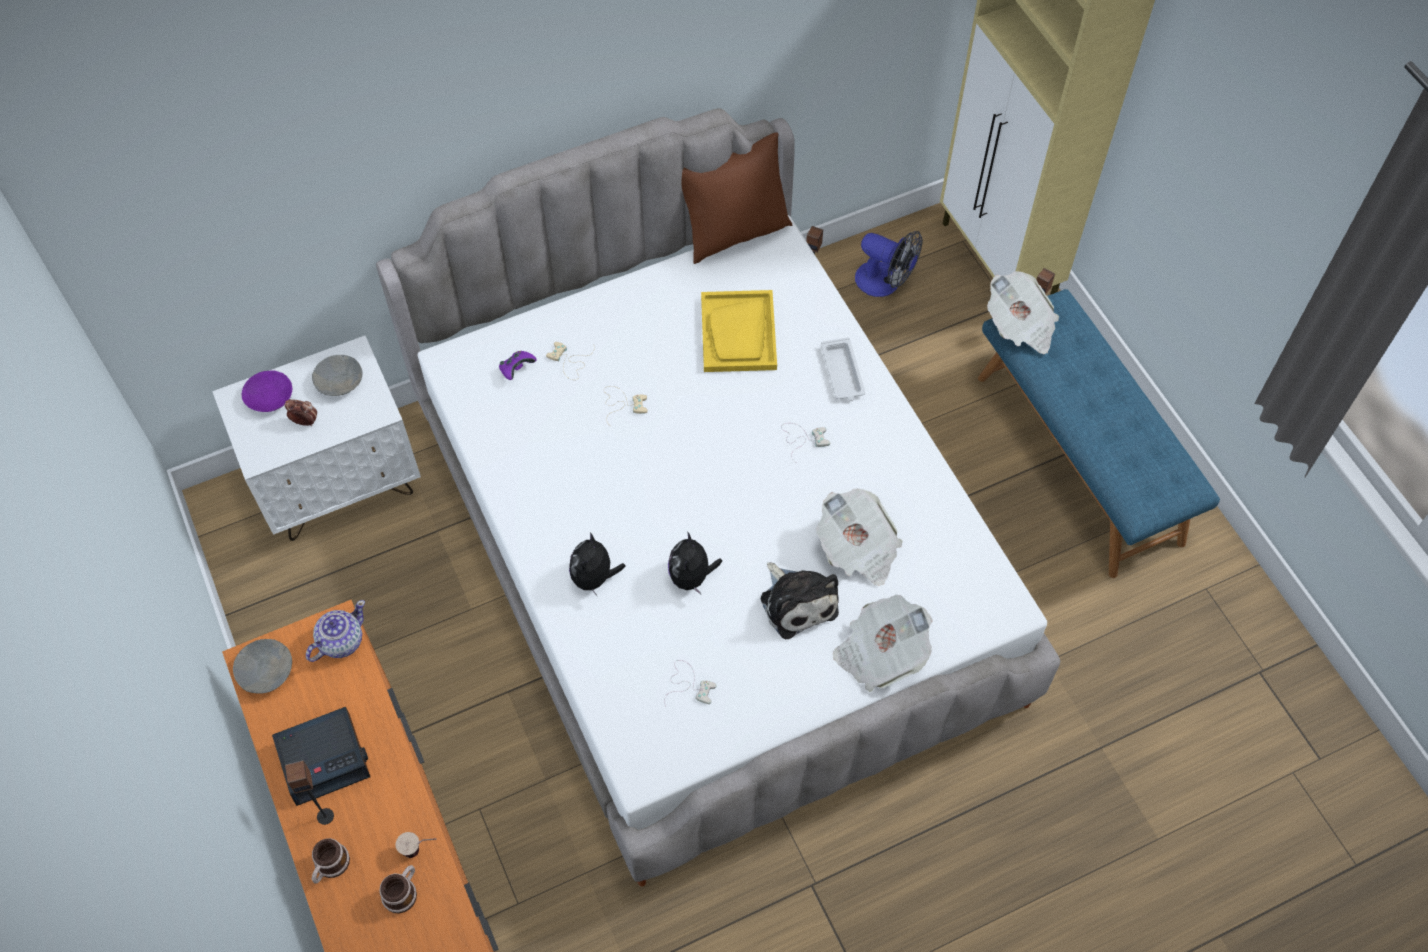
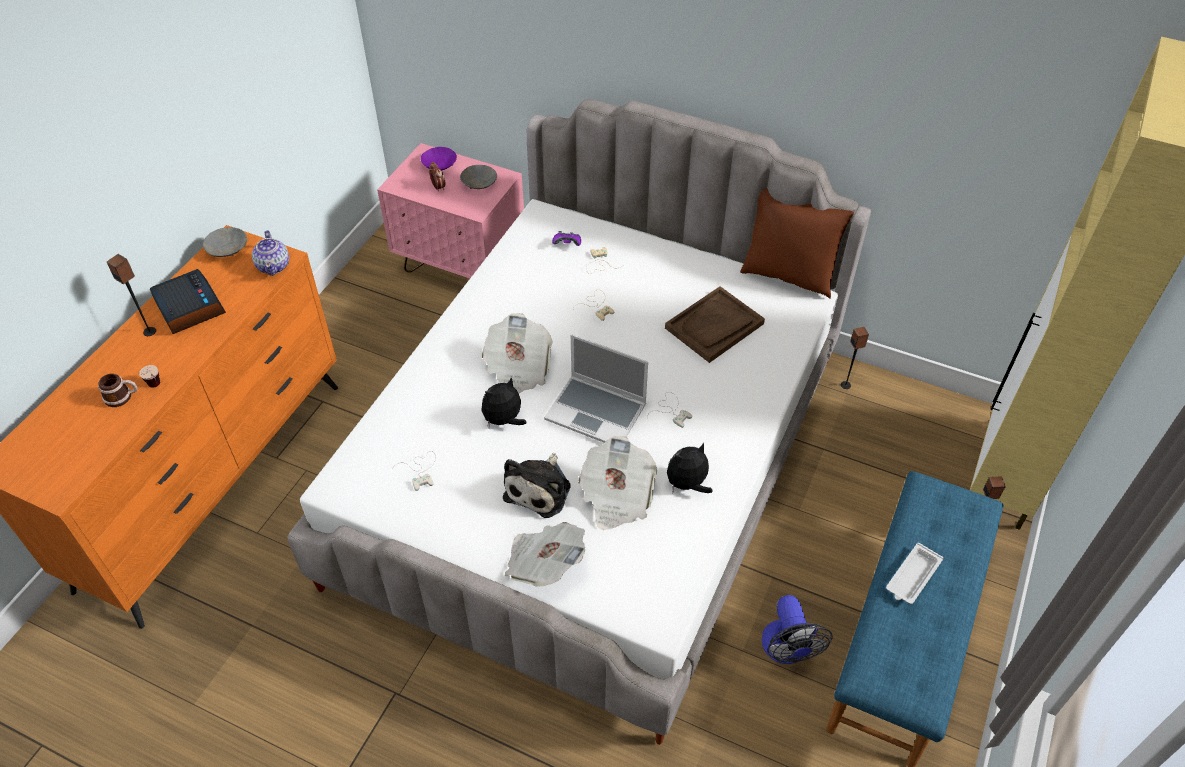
camera: 50 degrees right, 10 degrees down
(324, 758) = (189, 307): alarm clock -> alarm clock turned 150 degrees counterclockwise
(330, 866) = (117, 354): mug -> none
(340, 484) = (461, 266): white nightstand -> pink nightstand
(340, 641) = (274, 266): teapot -> teapot turned 75 degrees clockwise
(594, 577) = (456, 373): plush toy -> plush toy (687, 484)
(738, 333) = (714, 326): yellow tray -> brown tray
(752, 496) = (597, 412): none -> laptop
(842, 373) = (747, 398): white tray -> white tray (912, 577)
(885, 282) = (902, 421): fan -> fan (787, 650)
(1020, 326) = (930, 491): newspaper -> newspaper (517, 369)

